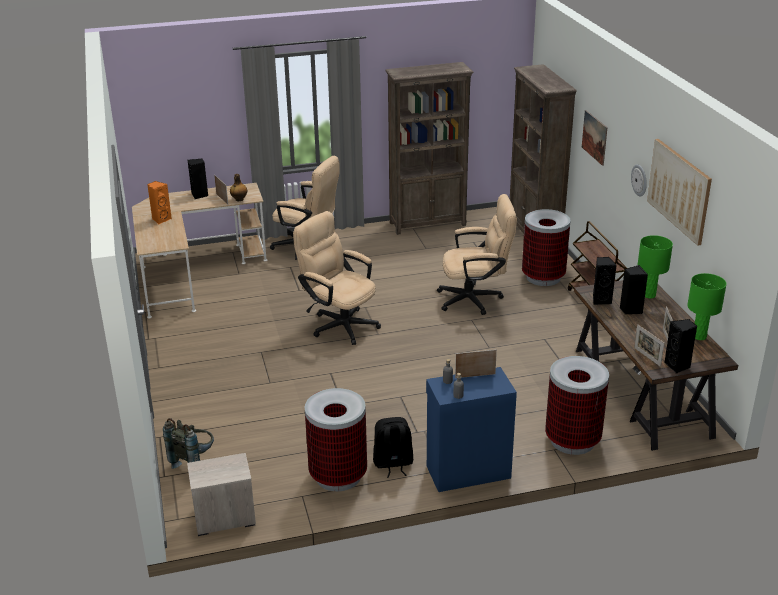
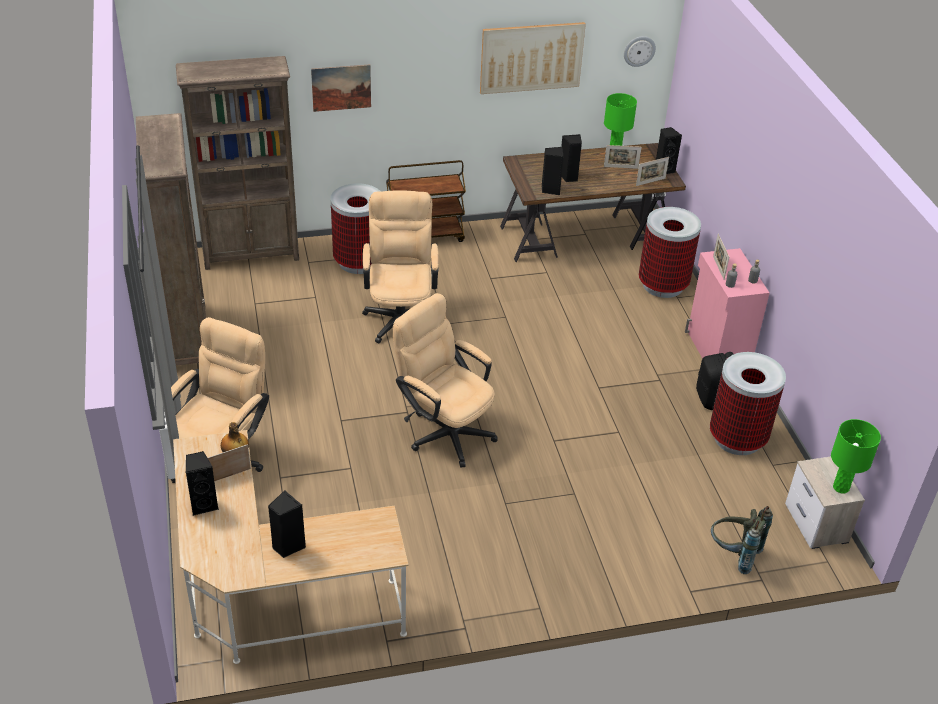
camera: 90 degrees left, 10 degrees up
(161, 219) = (287, 546): orange speaker -> black speaker
(339, 324) = (444, 430): beige office chair -> beige office chair turned 90 degrees clockwise
(467, 471) = (716, 352): blue cabinet -> pink cabinet
(639, 180) = (454, 83): wall clock -> wall clock (639, 51)
(649, 295) = (541, 163): green table lamp -> green table lamp (841, 487)

